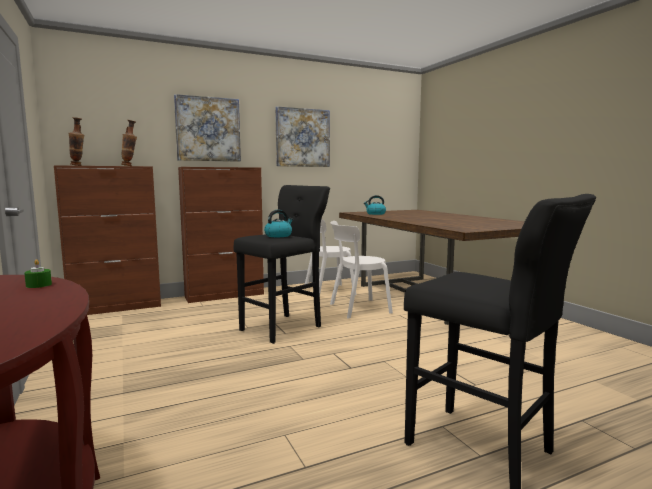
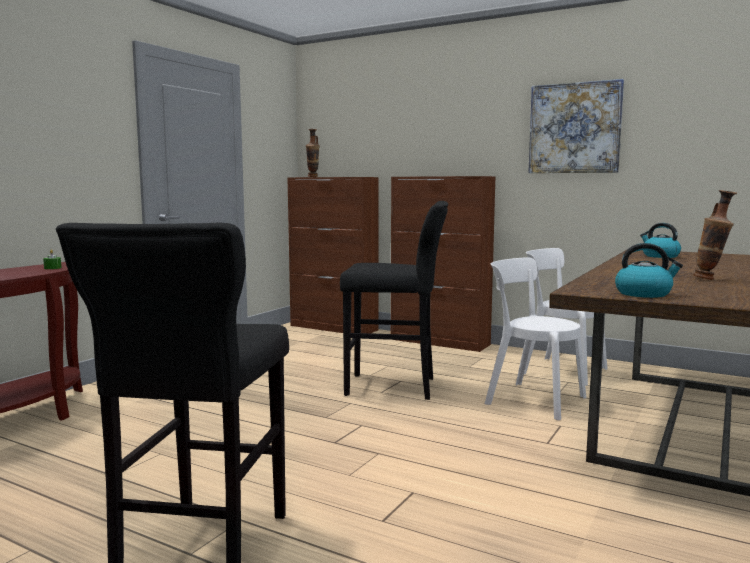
camera: 55 degrees right, 0 degrees up
(130, 166) = (352, 176): vase -> vase (710, 279)
(208, 129) = (442, 128): picture -> none
(278, 235) = (386, 266): kettle -> kettle (644, 294)

